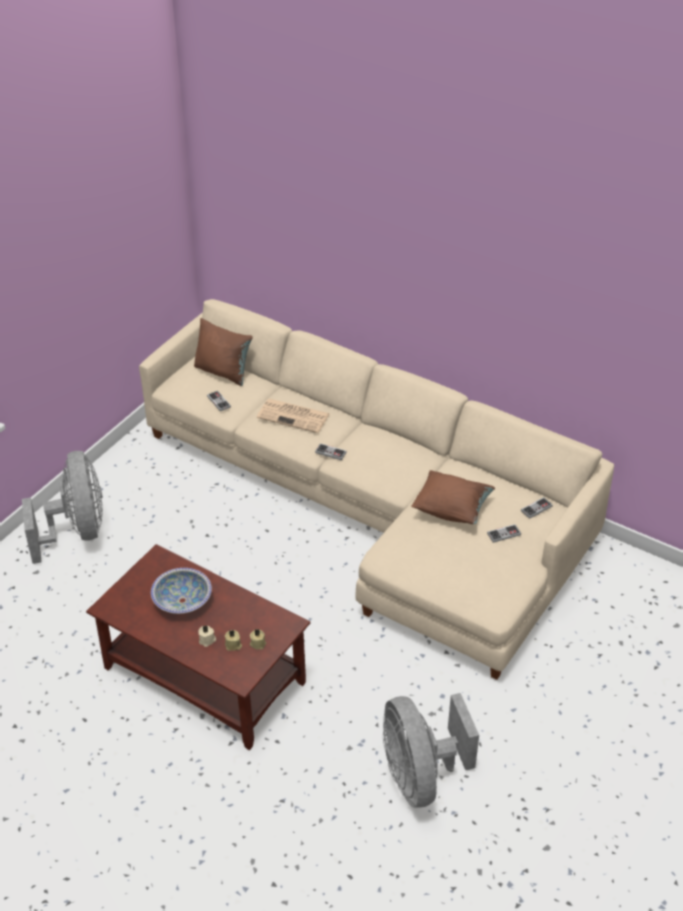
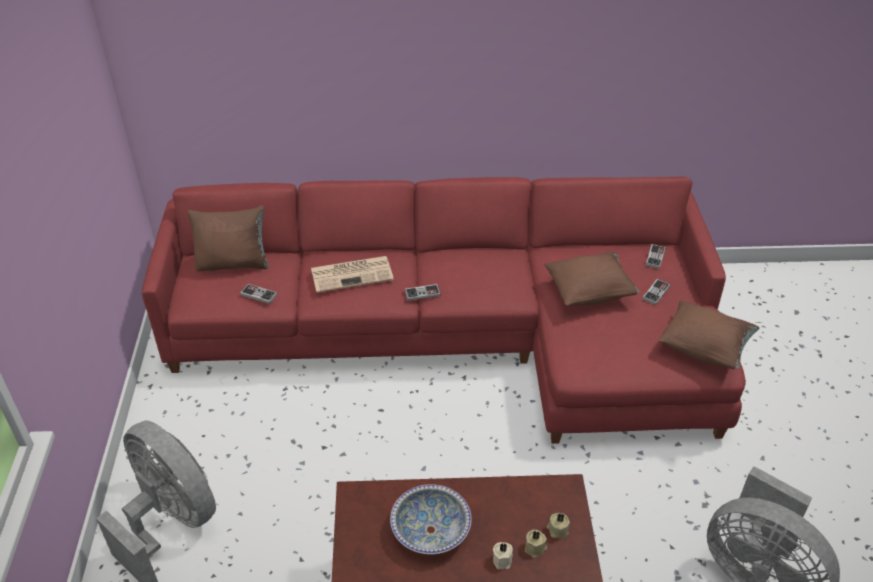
camera: 35 degrees left, 0 degrees up
(377, 509) = (465, 335): beige sofa -> red sofa
(494, 591) = (704, 349): none -> brown pillow

